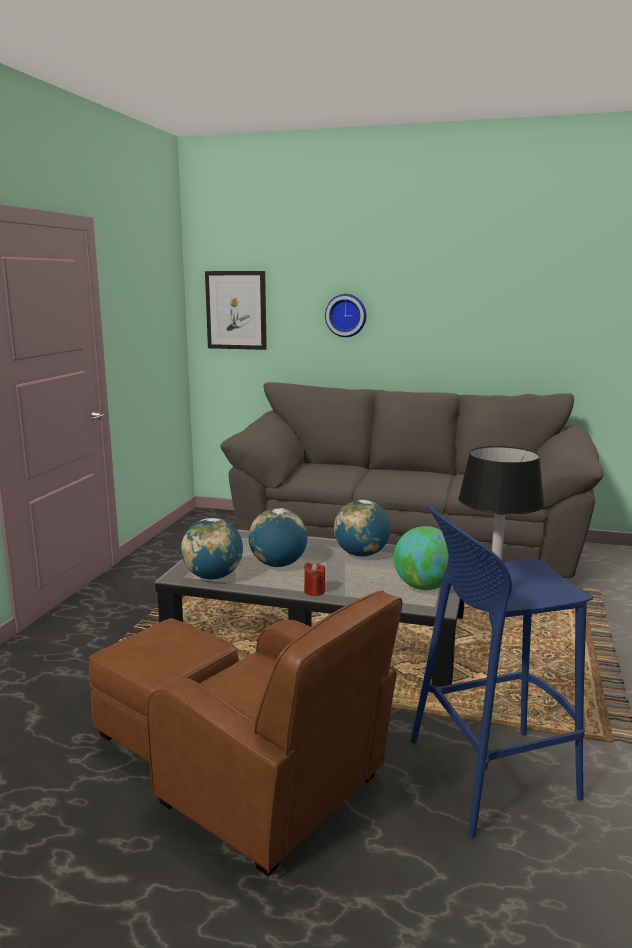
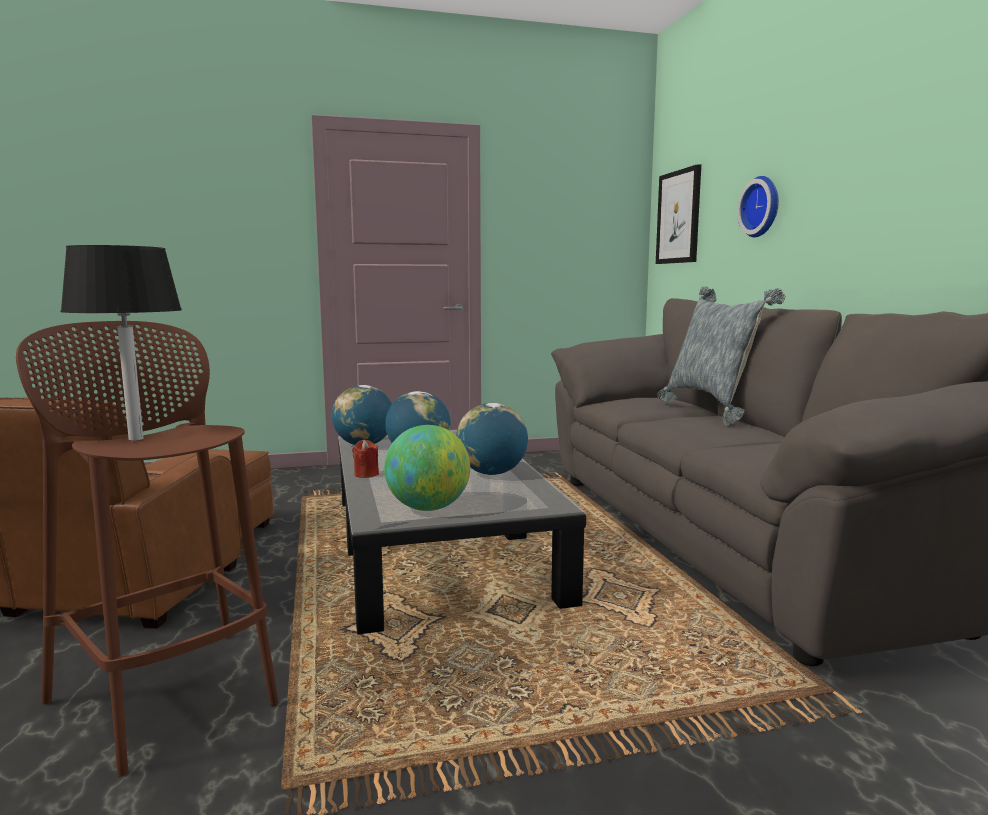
camera: 60 degrees right, 5 degrees down
(378, 469) = (713, 414): none -> pillow
(490, 775) = (170, 695): blue stool -> brown stool

